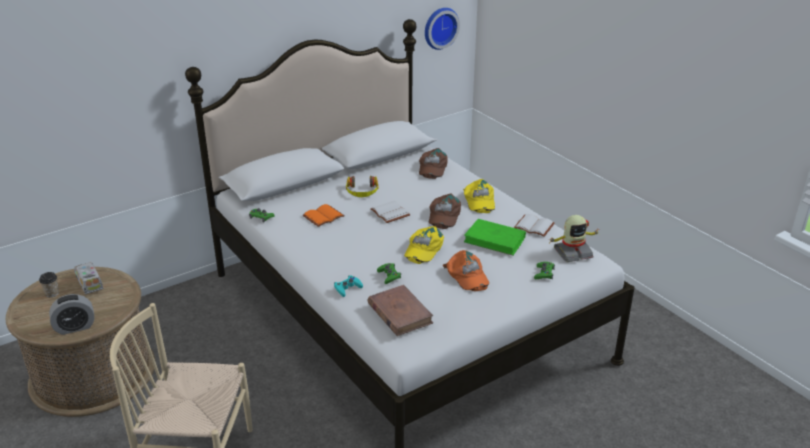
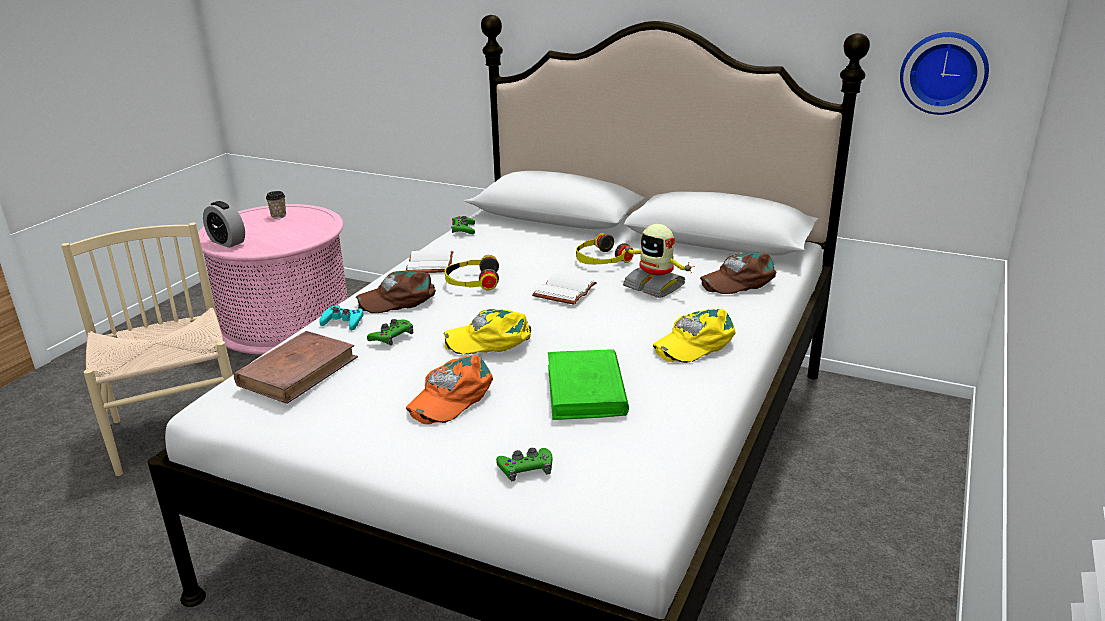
camera: 60 degrees right, 5 degrees down
(89, 282) = (307, 221): toy truck -> none
(93, 373) = (286, 321): brown coffee table -> pink coffee table
(323, 217) = (504, 258): orange book -> none
(345, 235) = (472, 281): none -> headphones
(443, 215) = (607, 328): brown cap -> brown cap (399, 299)
(535, 226) = (679, 415): white book -> white book (431, 264)
(572, 252) = (633, 481): toy robot -> toy robot (655, 286)

